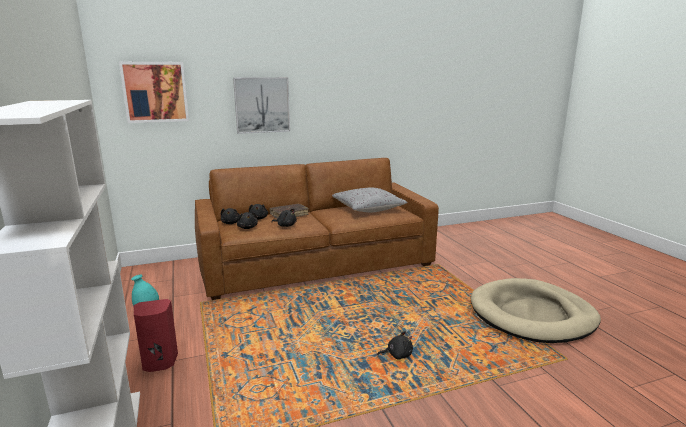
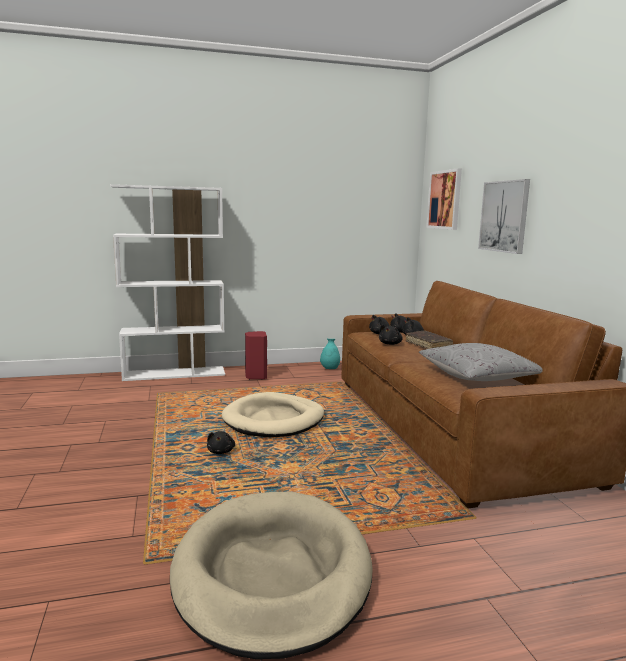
camera: 95 degrees right, 5 degrees down
(315, 334) = (274, 420): none -> beige dog bed

